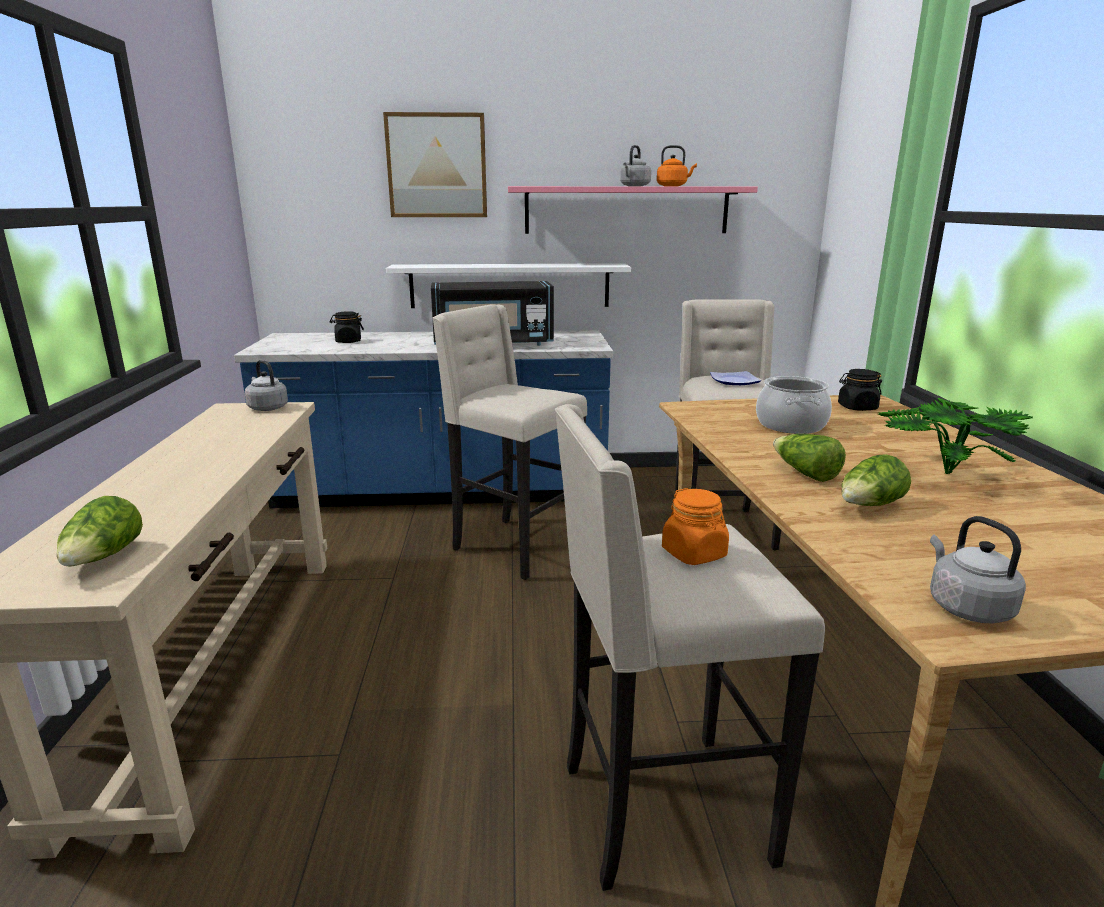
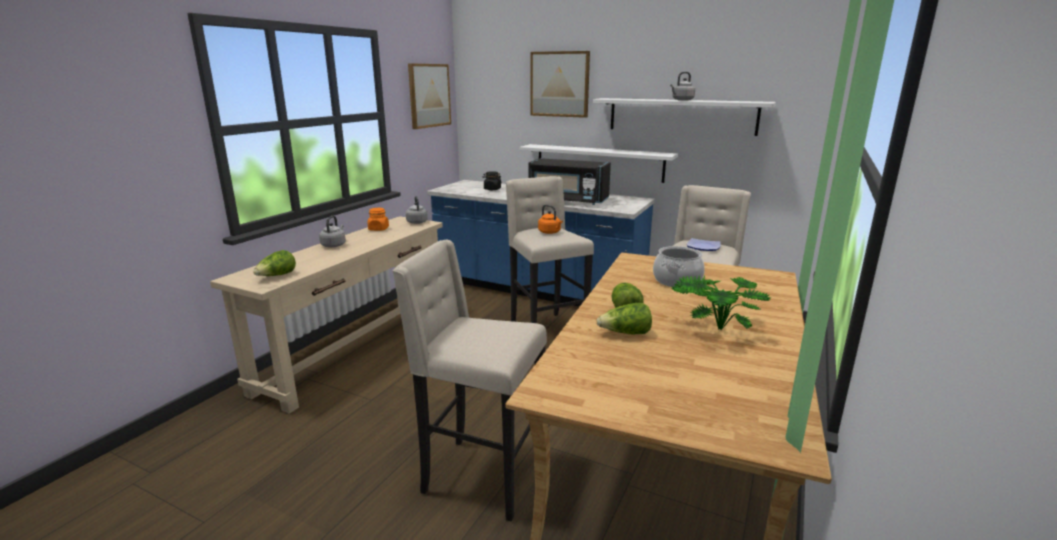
camera: 30 degrees right, 0 degrees up
(208, 183) = (429, 95): none -> picture
(626, 210) = (681, 116): pink shelf -> white shelf
(673, 186) = (711, 100): orange kettle -> orange kettle (550, 232)
(694, 553) = (490, 331): orange jar -> orange jar (378, 229)
(857, 407) = (752, 279): black jar -> none
(966, 607) = (570, 388): grey kettle -> grey kettle (334, 245)

